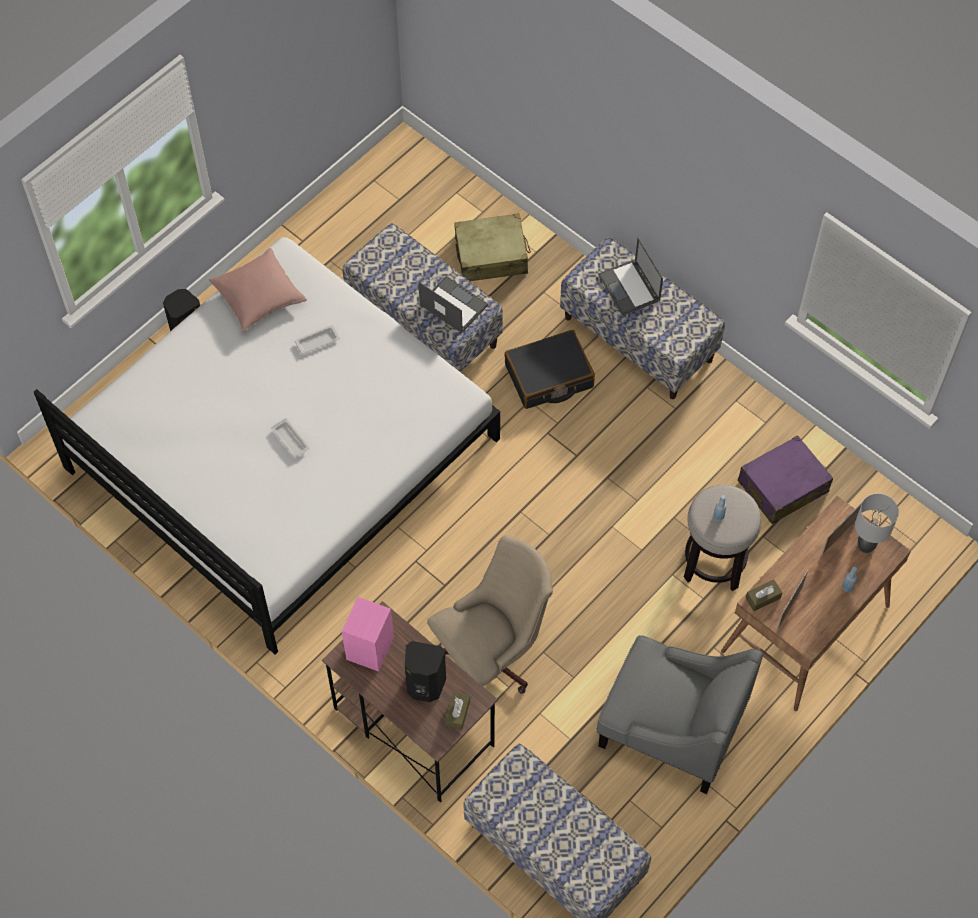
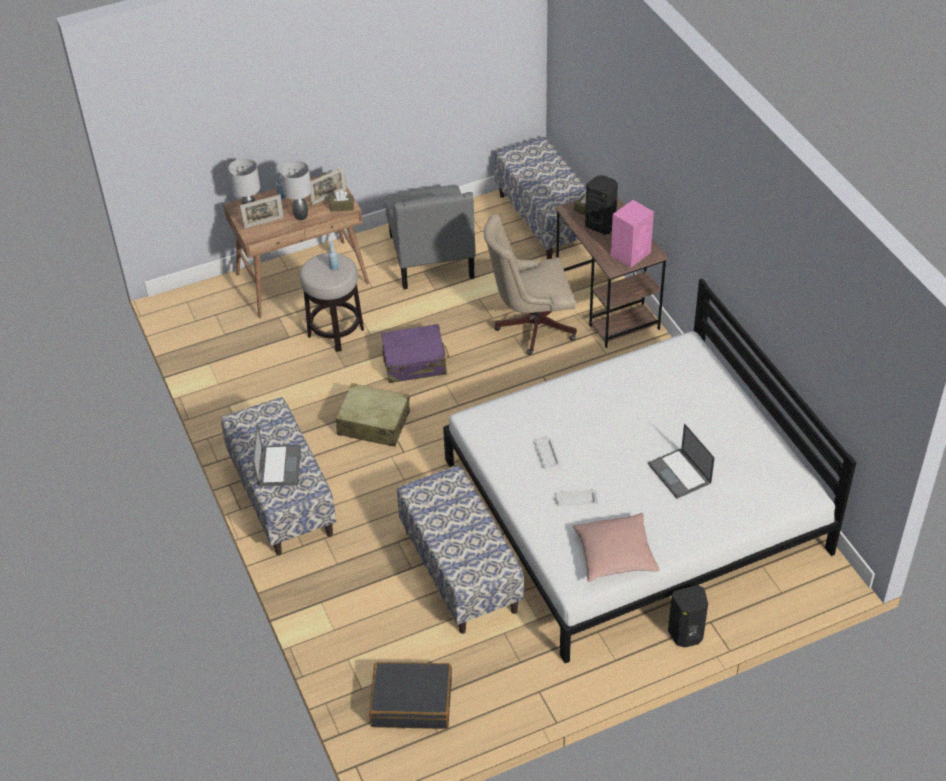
camera: 155 degrees left, 15 degrees down
(291, 440) = (632, 429): white tray -> white tray (547, 454)
(452, 305) = (439, 501): laptop -> laptop (680, 474)
(491, 256) = (364, 612): beige suitcase -> beige suitcase (373, 423)
(549, 377) = (376, 492): black suitcase -> black suitcase (412, 702)
(670, 728) = (431, 256): grey armchair -> grey armchair turned 150 degrees counterclockwise
(782, 487) = (250, 361): purple suitcase -> purple suitcase (415, 362)
(801, 563) = (301, 216): none -> grey table lamp

